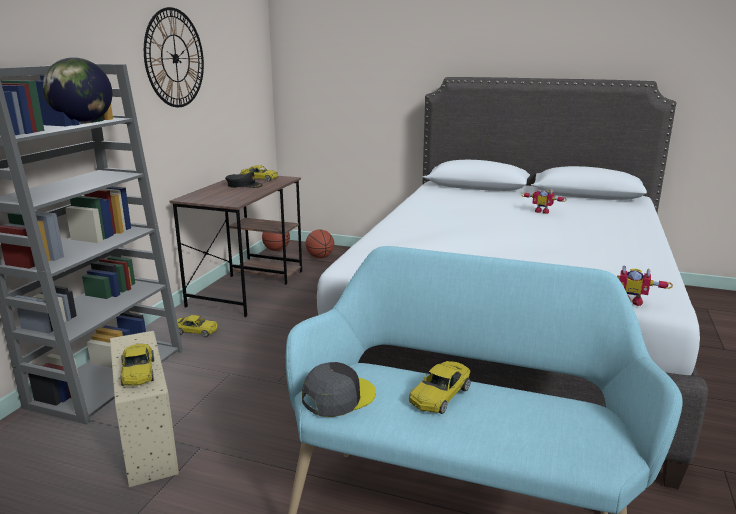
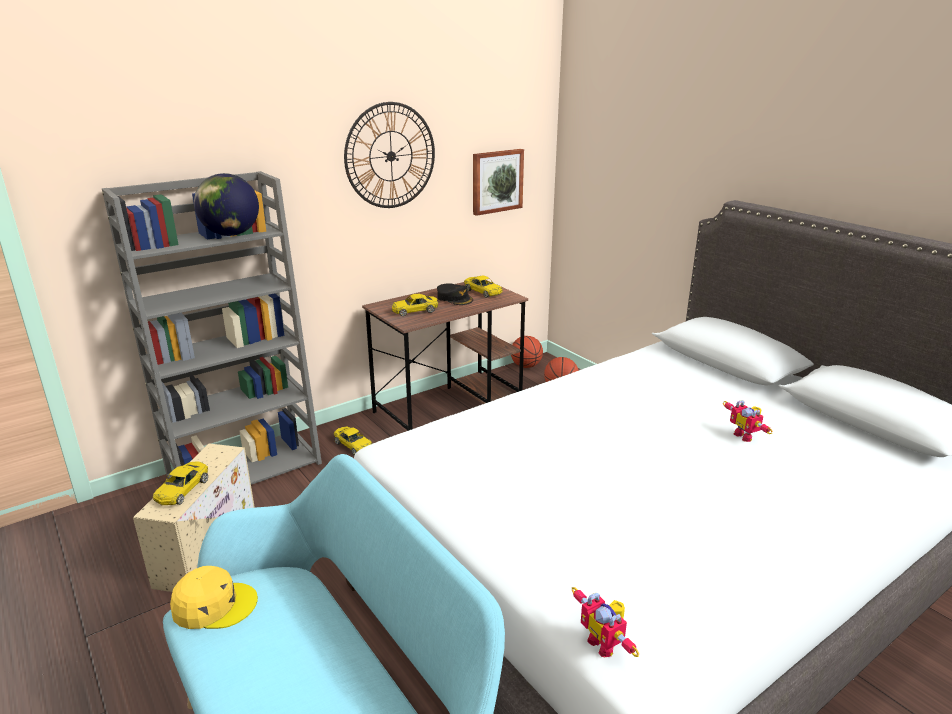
camera: 35 degrees right, 5 degrees up
(241, 87) = (496, 181): none -> picture
(338, 397) = (214, 605): grey cap -> yellow cap
(440, 395) = (290, 653): yellow toy car -> yellow toy car (415, 311)

